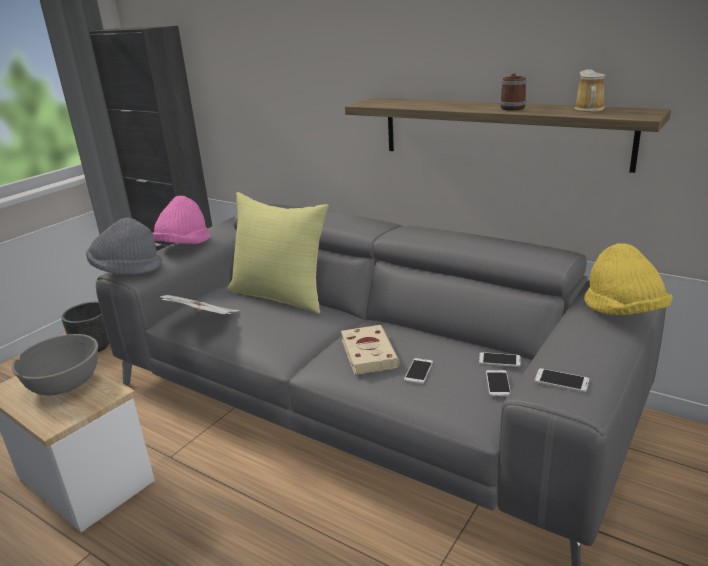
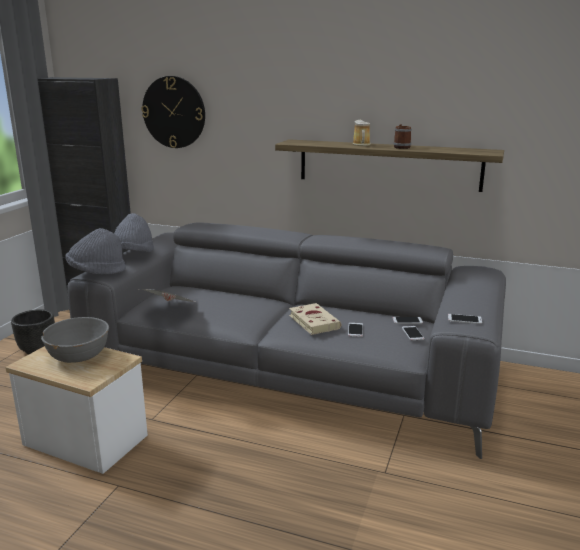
camera: 15 degrees left, 5 degrees down
(183, 246) = (133, 255): pink hat -> grey hat
(241, 66) = (174, 112): none -> wall clock
(281, 295) = (223, 291): yellow pillow -> none
(589, 110) = (454, 149): mug -> mug (361, 145)
(623, 312) = (485, 283): yellow hat -> none

